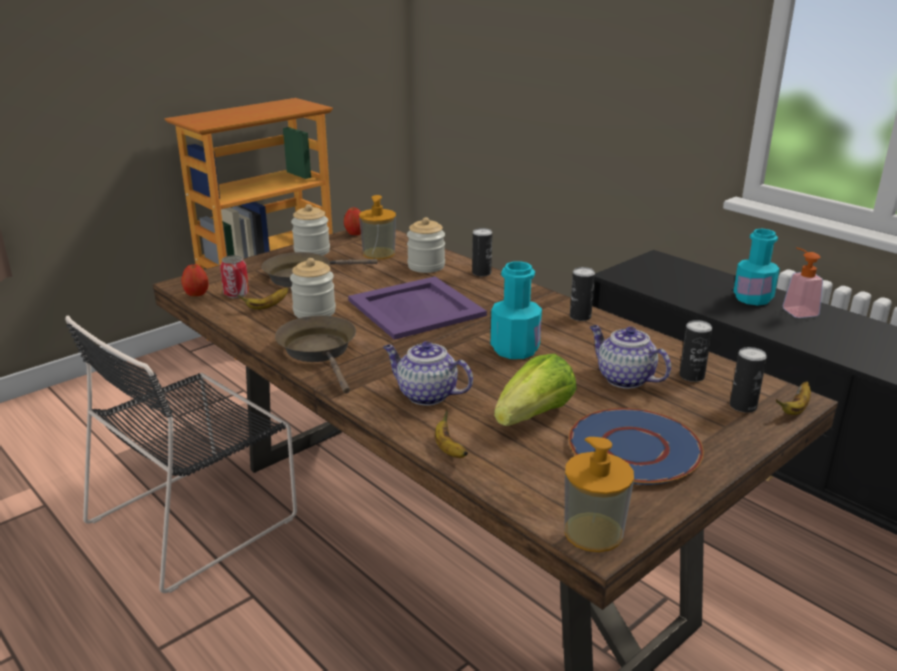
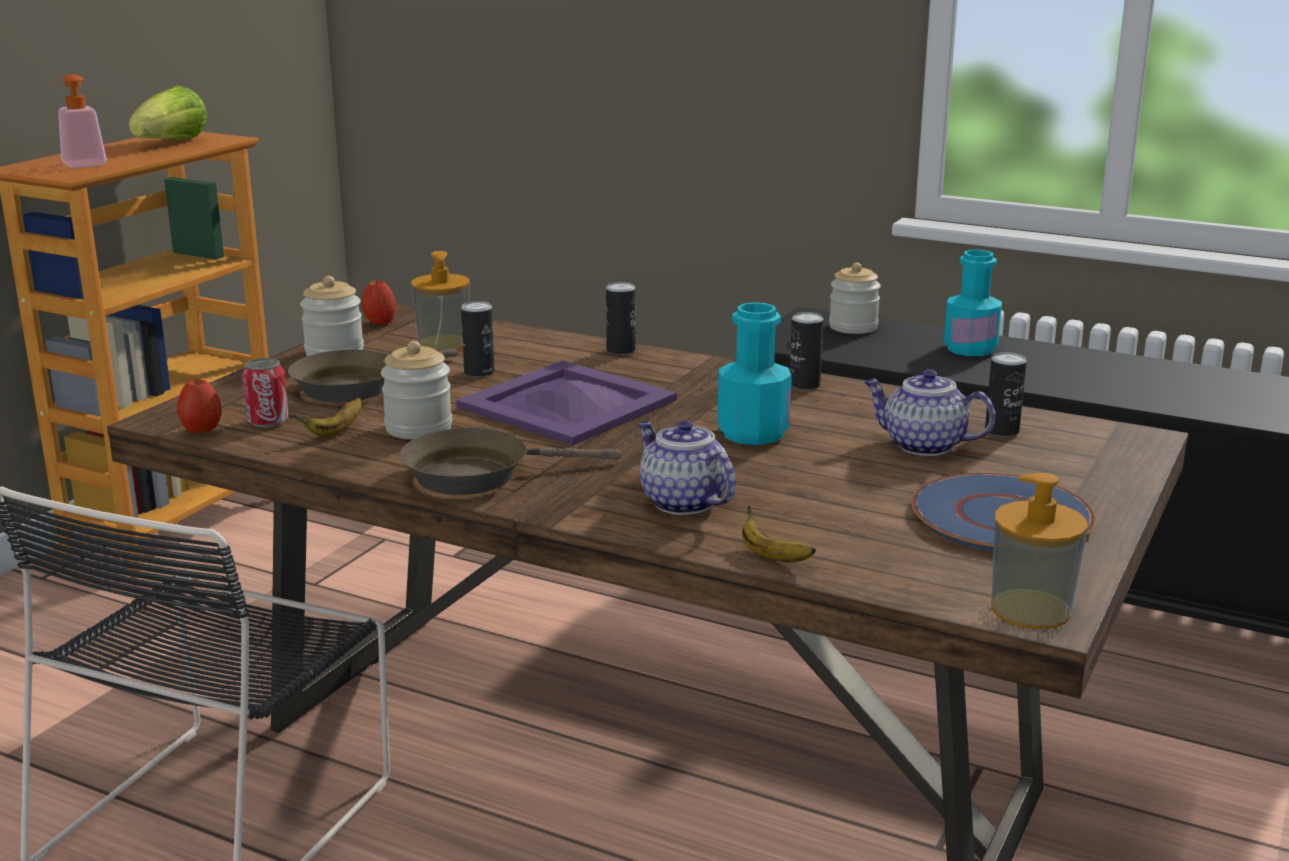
camera: 20 degrees left, 5 degrees down
(320, 351) = (477, 474): brown frying pan -> brown frying pan turned 60 degrees counterclockwise
(425, 395) = (681, 502): teapot -> teapot turned 45 degrees clockwise
(426, 266) = (532, 351): jar -> jar (853, 327)
(534, 416) = (848, 503): lettuce -> lettuce (172, 143)
(743, 406) = (1088, 453): can -> can (479, 372)
(795, 409) = (1148, 447): banana -> none
(796, 310) = (1032, 355): soap dispenser -> soap dispenser (82, 162)

